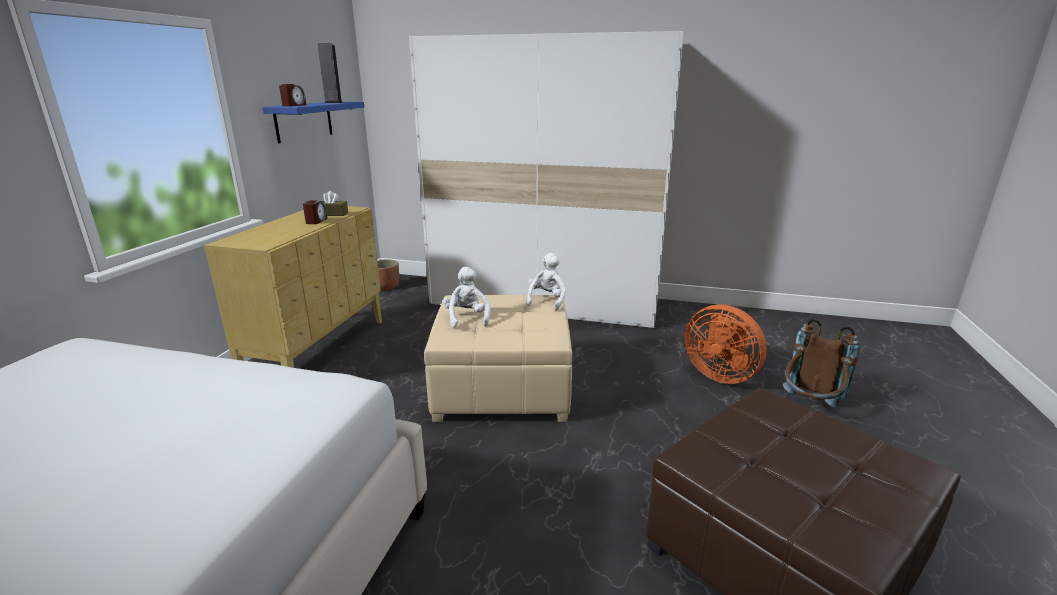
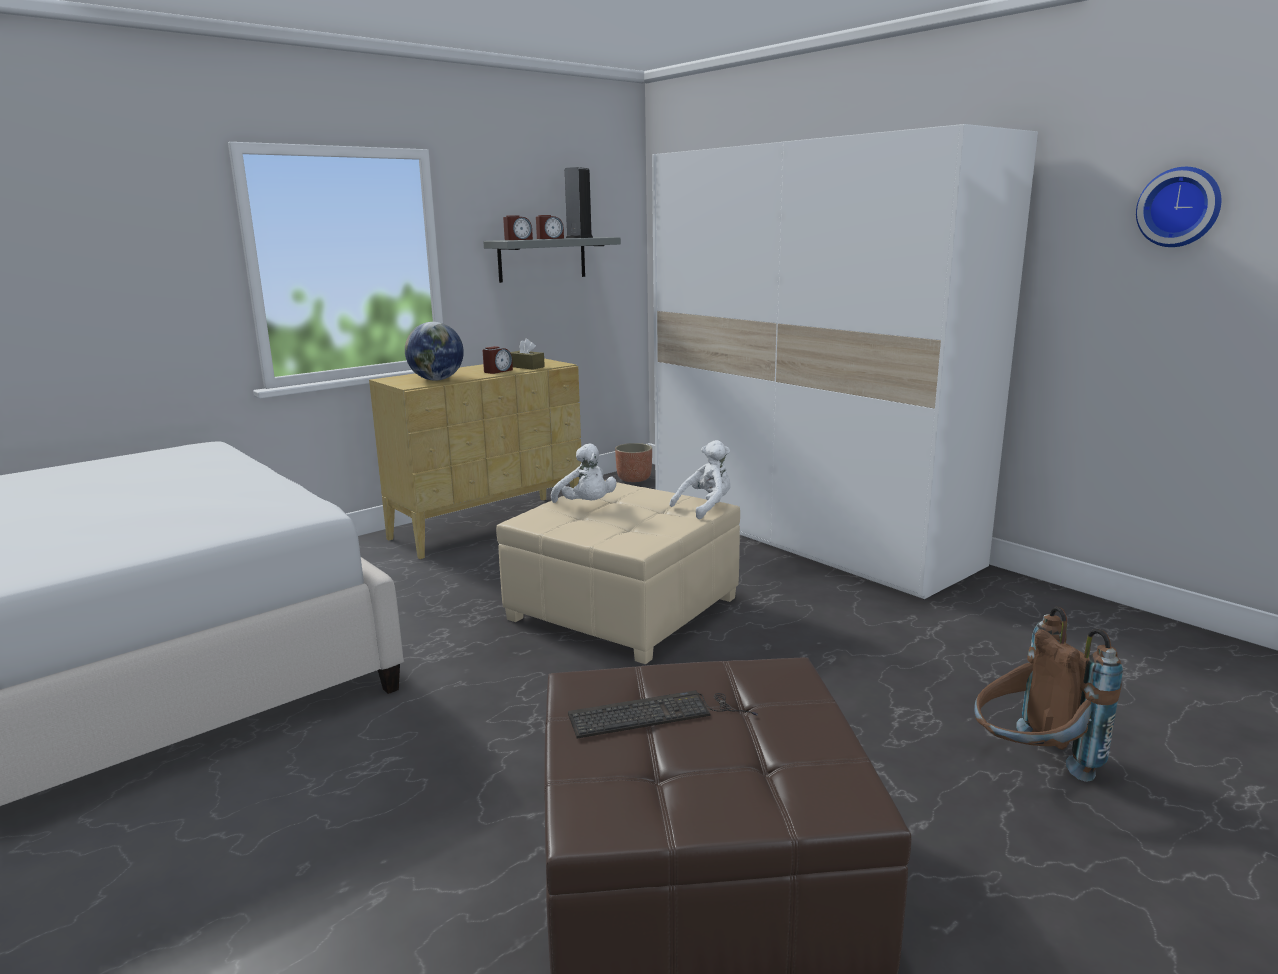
camera: 35 degrees right, 5 degrees down
(277, 236) = (436, 380): none -> globe
(304, 121) = (542, 259): blue shelf -> grey shelf
(313, 103) = (550, 238): none -> alarm clock
(467, 318) = (586, 505): white plush toy -> white plush toy turned 120 degrees clockwise
(720, 374) = (941, 680): orange fan -> none
(761, 459) = (657, 714): none -> keyboard
(764, 86) = (1180, 207): none -> wall clock

